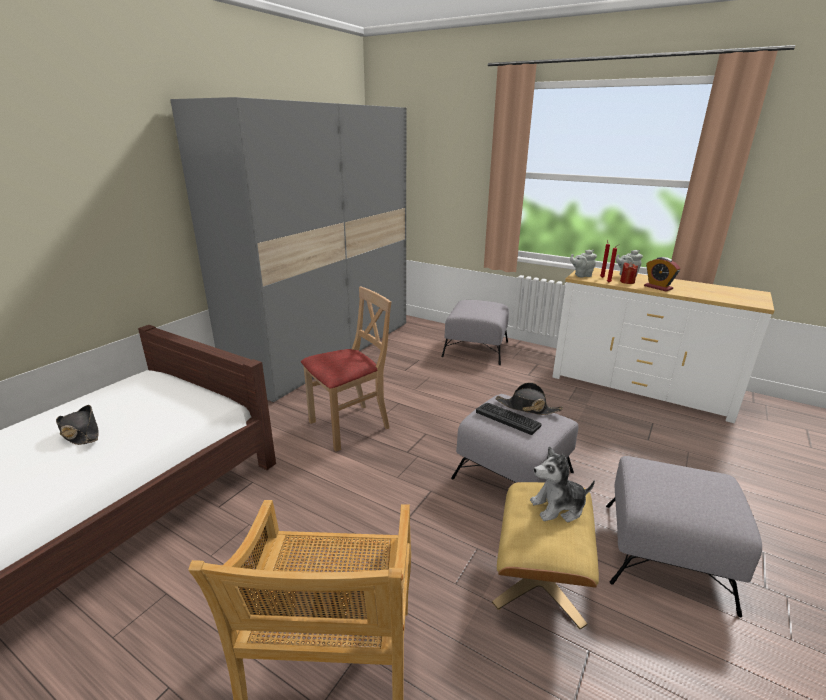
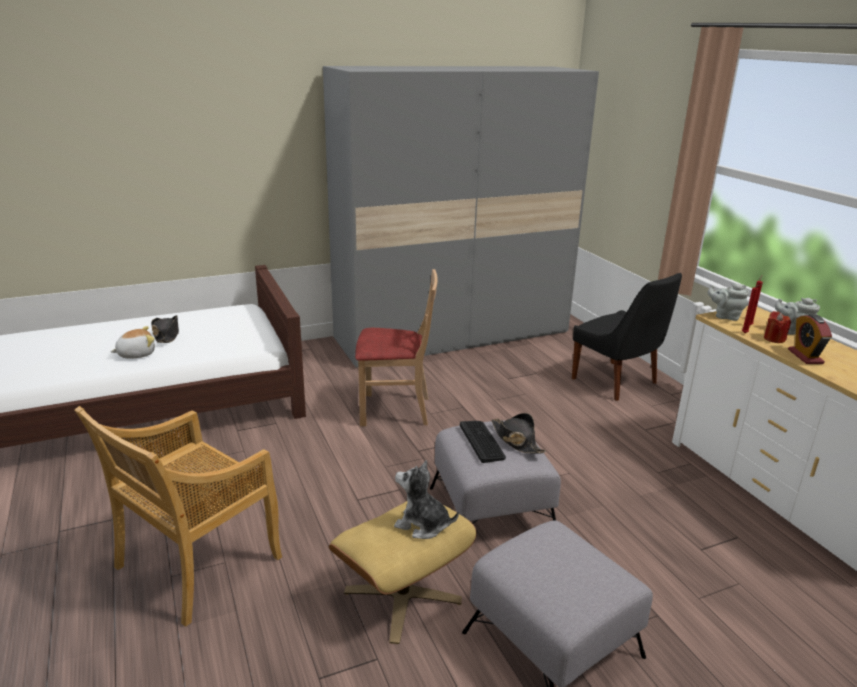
camera: 35 degrees right, 0 degrees up
(63, 468) = (136, 354): none -> plush toy
(475, 349) = (617, 382): grey ottoman -> black chair

